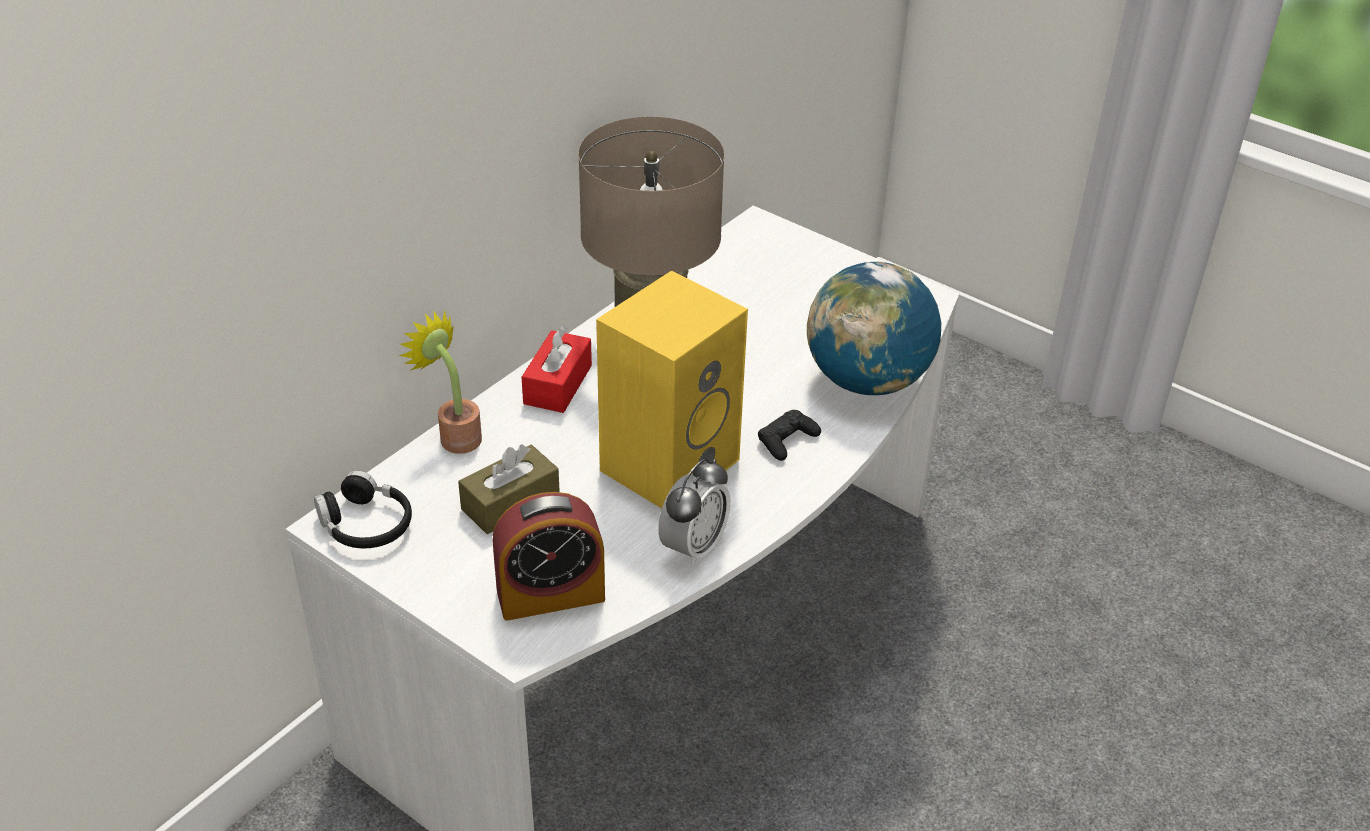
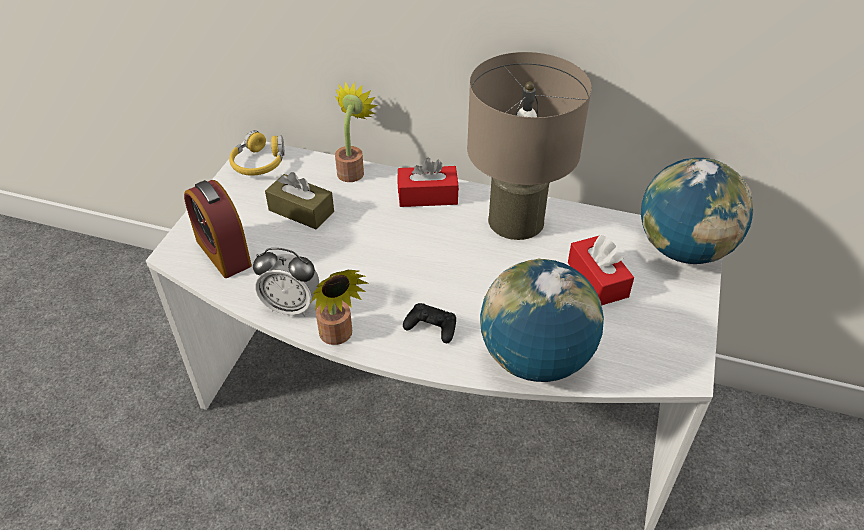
camera: 70 degrees right, 5 degrees up
(366, 525) = (259, 163): black headphones -> yellow headphones
(669, 462) = (374, 270): yellow speaker -> none
(765, 238) = (683, 249): none -> globe
(766, 517) = (338, 337): none -> potted plant
(778, 306) = (597, 279): none -> red tissue box

